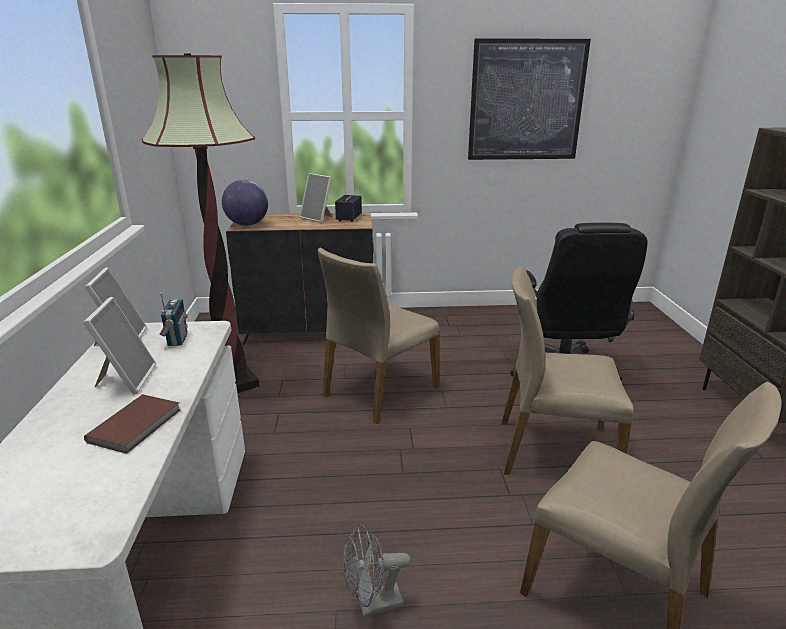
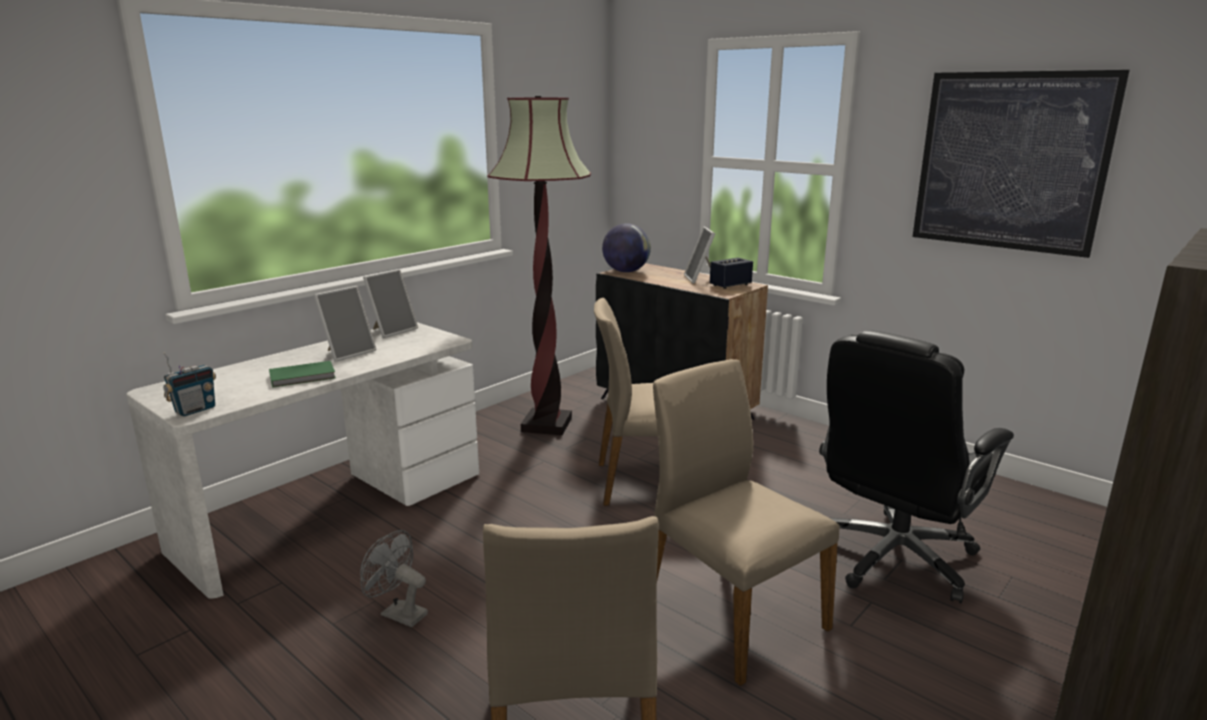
camera: 45 degrees right, 5 degrees down
(137, 425) = (303, 377): brown book -> green book
(177, 340) = (418, 341): radio -> radio (195, 410)

